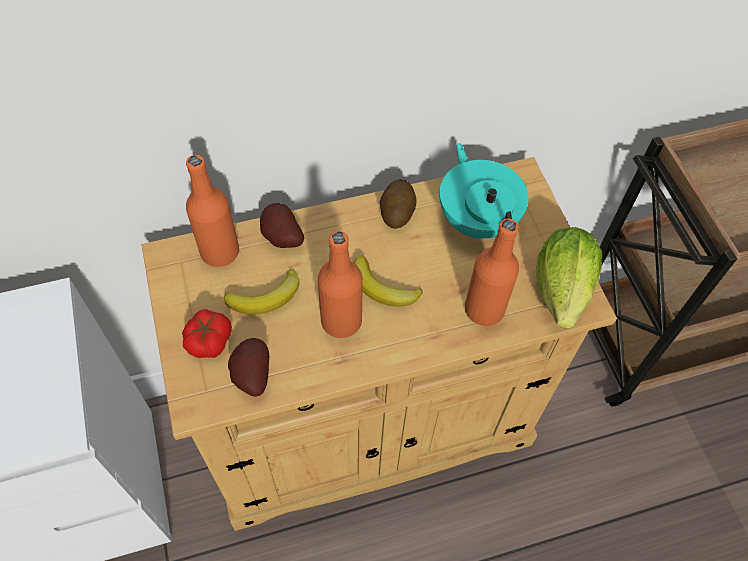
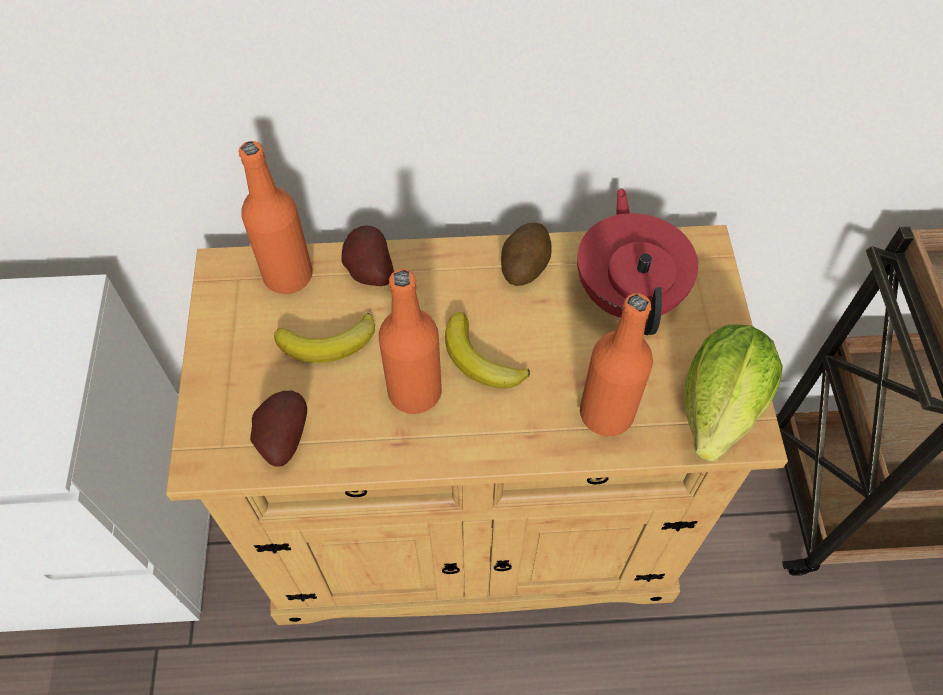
camera: 15 degrees right, 0 degrees up
(208, 340) = (243, 383): tomato -> none
(478, 220) = (629, 294): turquoise teapot -> red teapot

